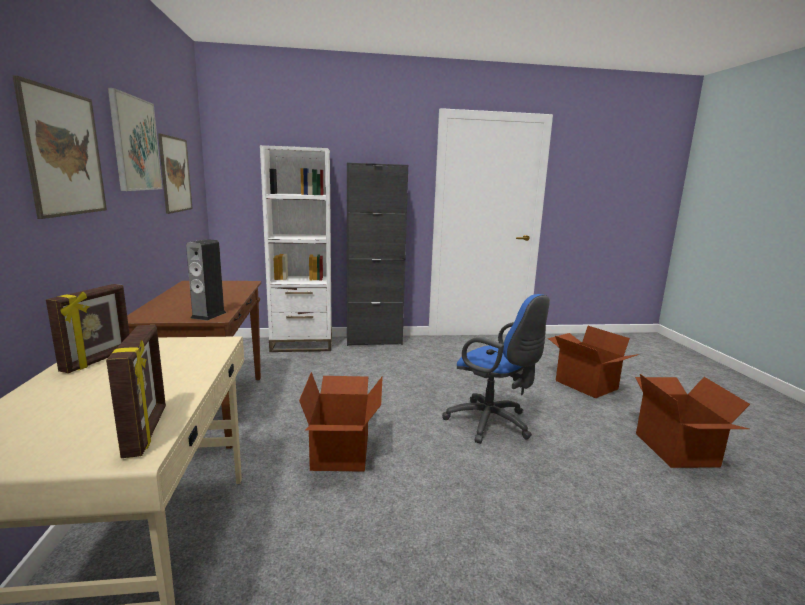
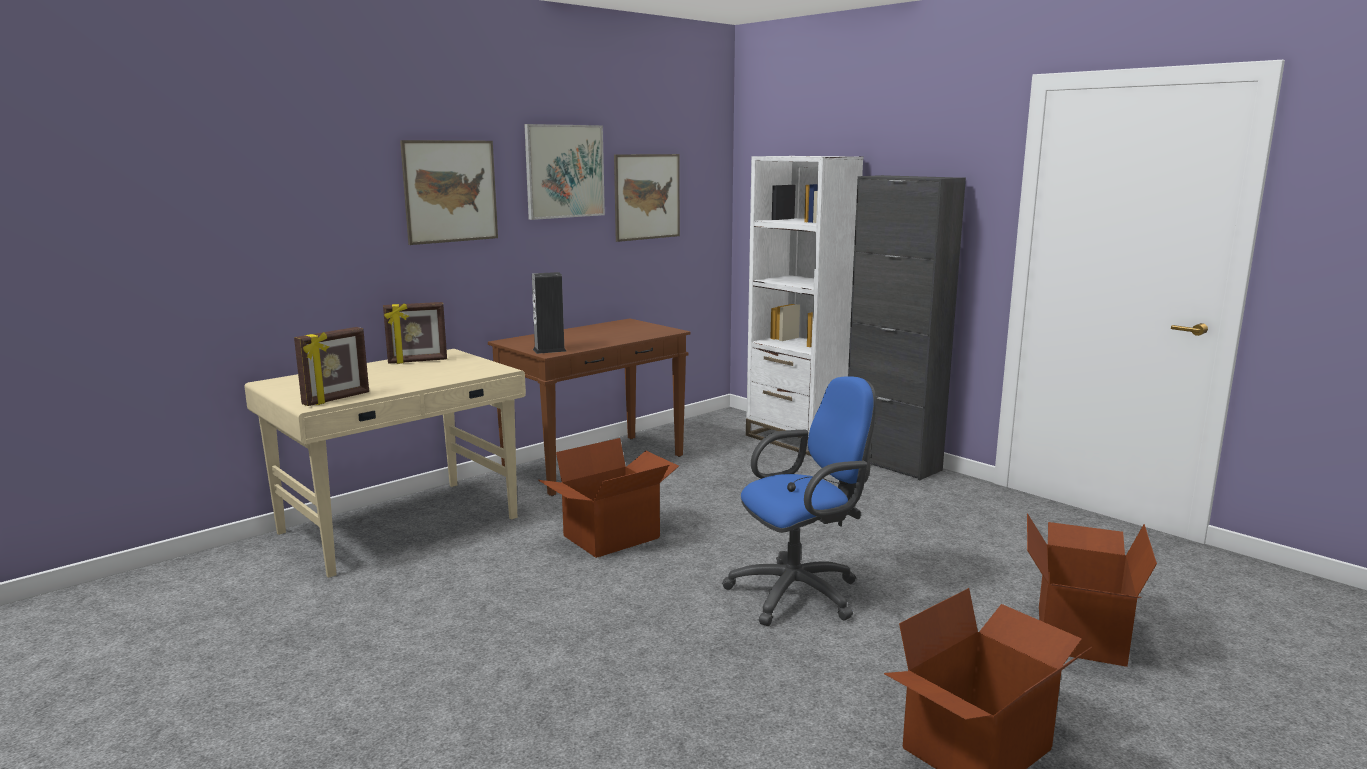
camera: 55 degrees right, 0 degrees up
(492, 424) = (801, 593): blue office chair -> blue office chair turned 120 degrees counterclockwise

